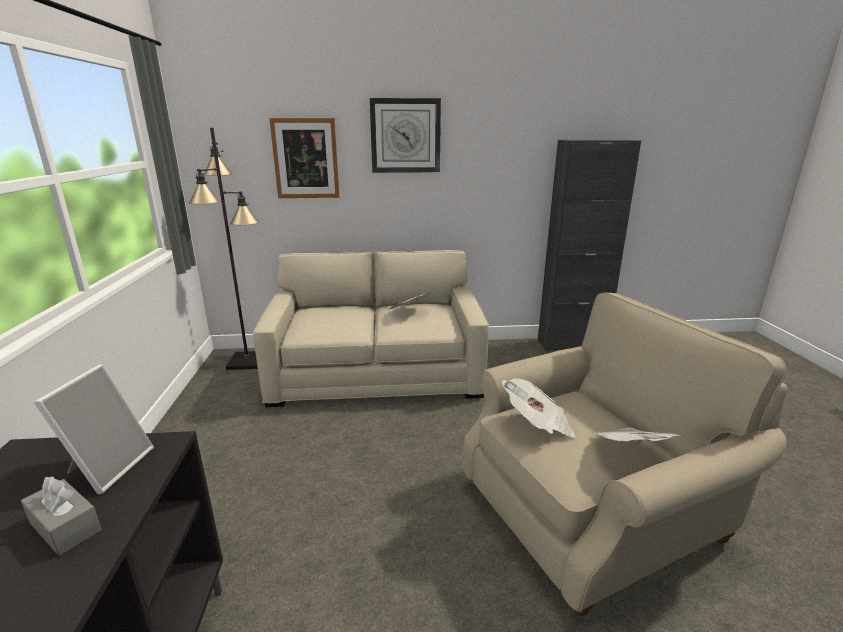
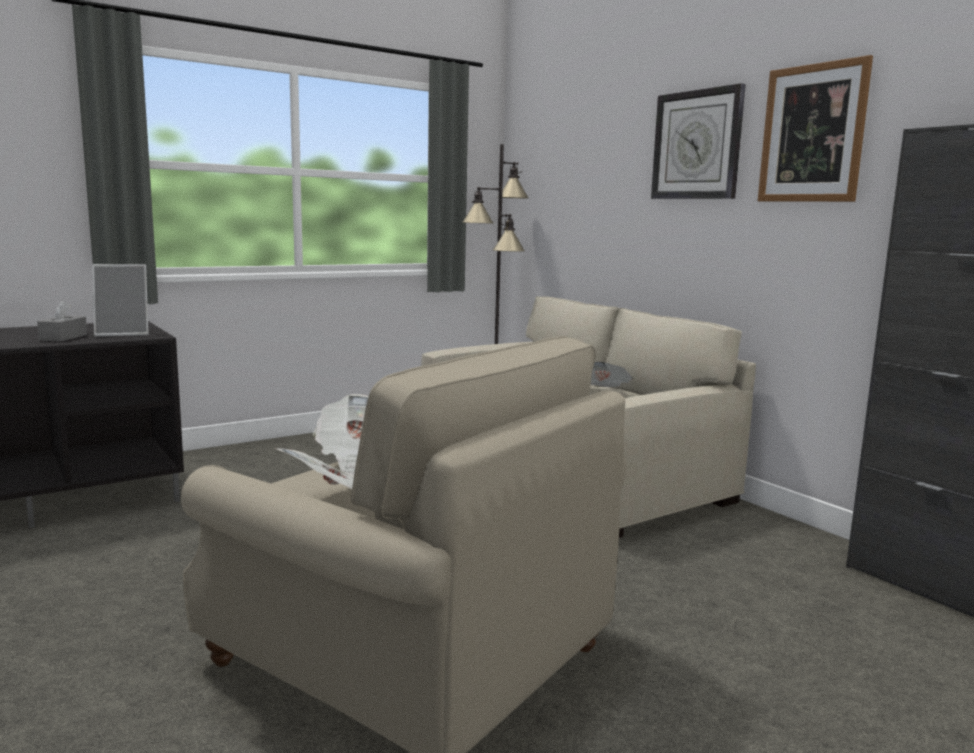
camera: 60 degrees right, 10 degrees down
(305, 159) = (593, 181): picture -> picture (812, 133)

